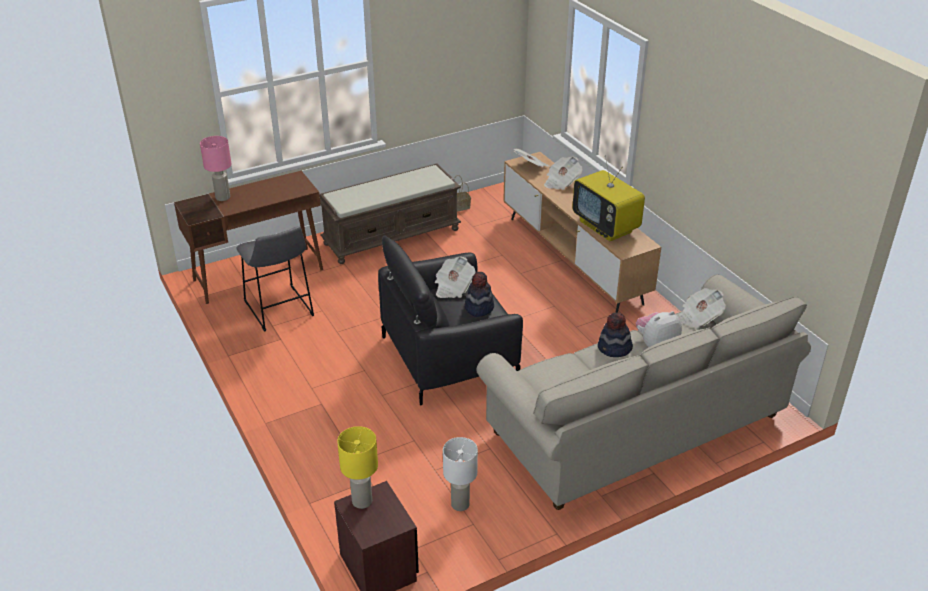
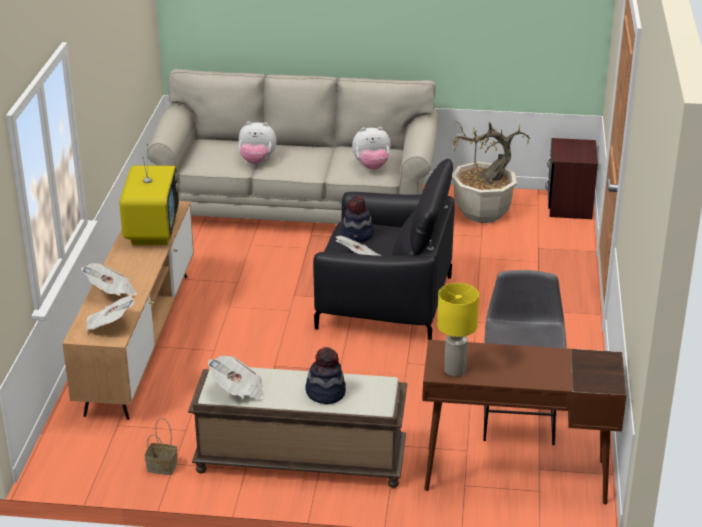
camera: 145 degrees left, 5 degrees down
(223, 197) = (556, 376): pink table lamp -> none
(361, 501) = (578, 157): yellow table lamp -> yellow table lamp (455, 370)
(460, 504) = (482, 213): white table lamp -> potted plant
(547, 377) = (372, 167): none -> plush toy
(614, 349) = (292, 168): hat -> hat (325, 392)
(698, 318) = (197, 159): newspaper -> newspaper (238, 391)

